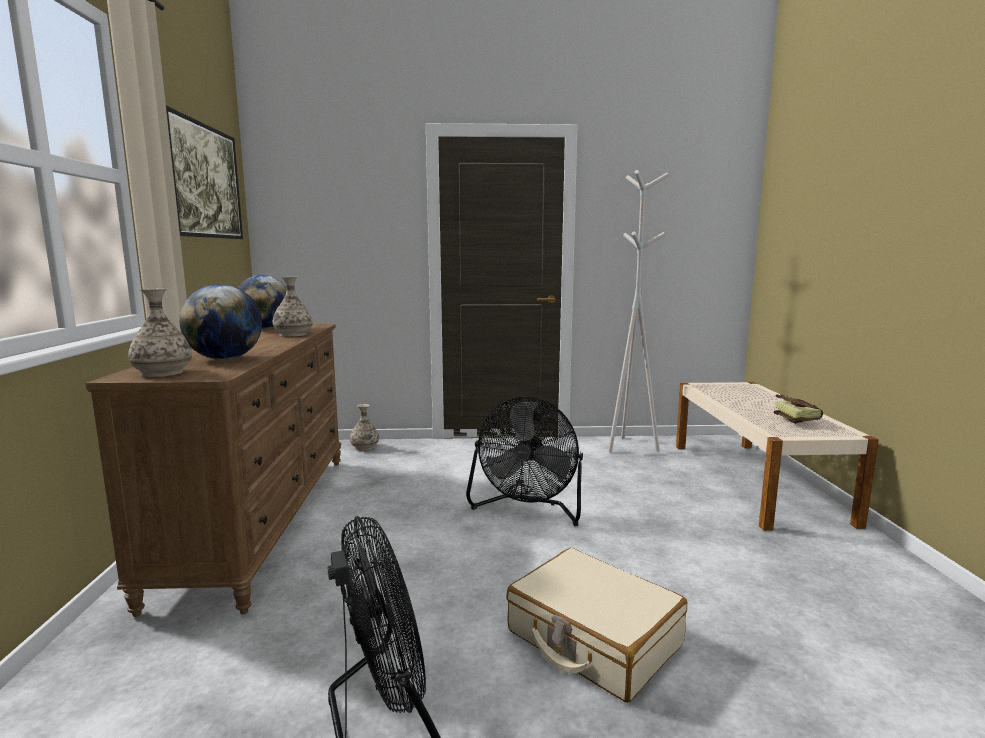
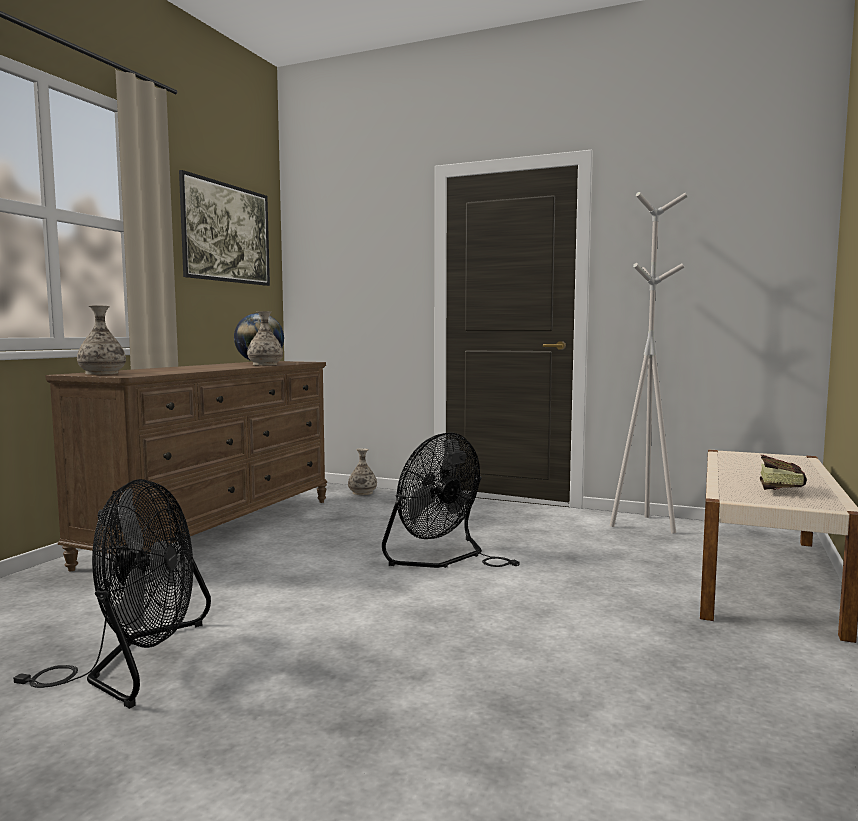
camera: 25 degrees right, 5 degrees down
(225, 359) = (166, 371): globe -> none
(525, 507) = (451, 556): black fan -> black fan turned 90 degrees clockwise
(593, 638) = (377, 658): beige suitcase -> none

